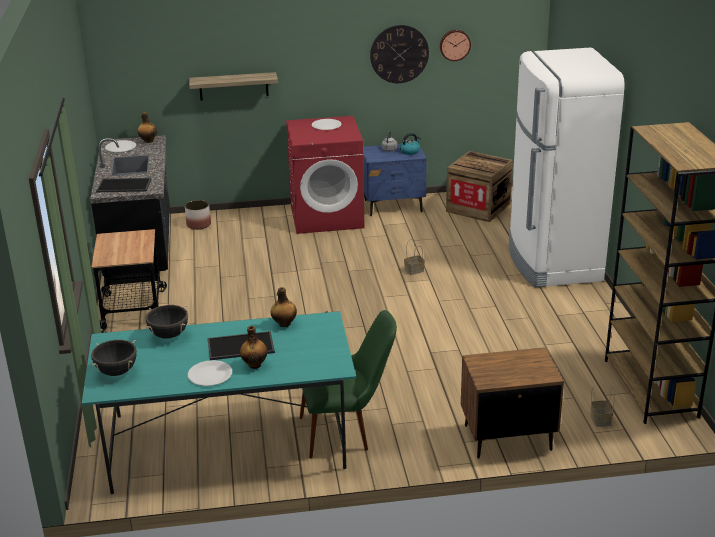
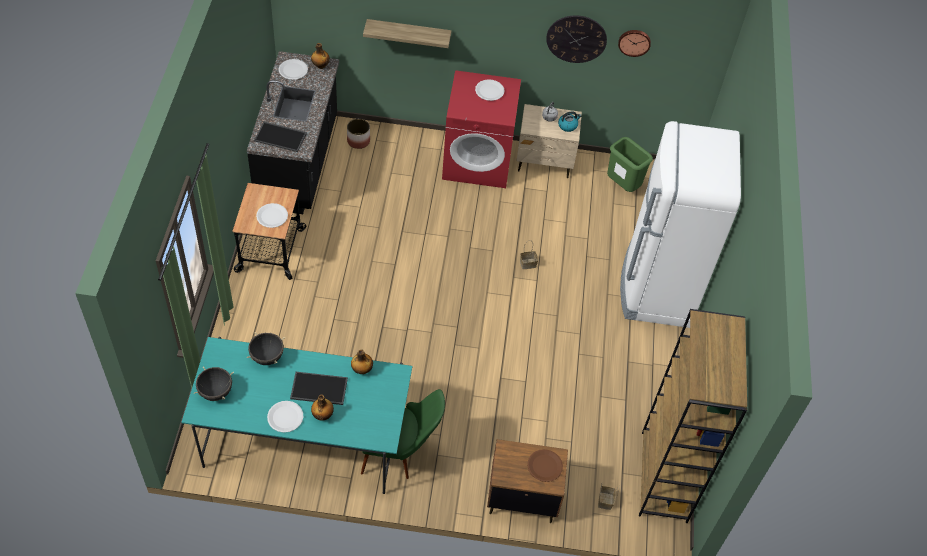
camera: 10 degrees right, 25 degrees up
(132, 249) = (272, 216): none -> white plate
(393, 206) = (544, 161): blue nightstand -> beige nightstand
(478, 207) = (623, 186): crate -> green trash can
(528, 364) = (545, 466): none -> brown plate

